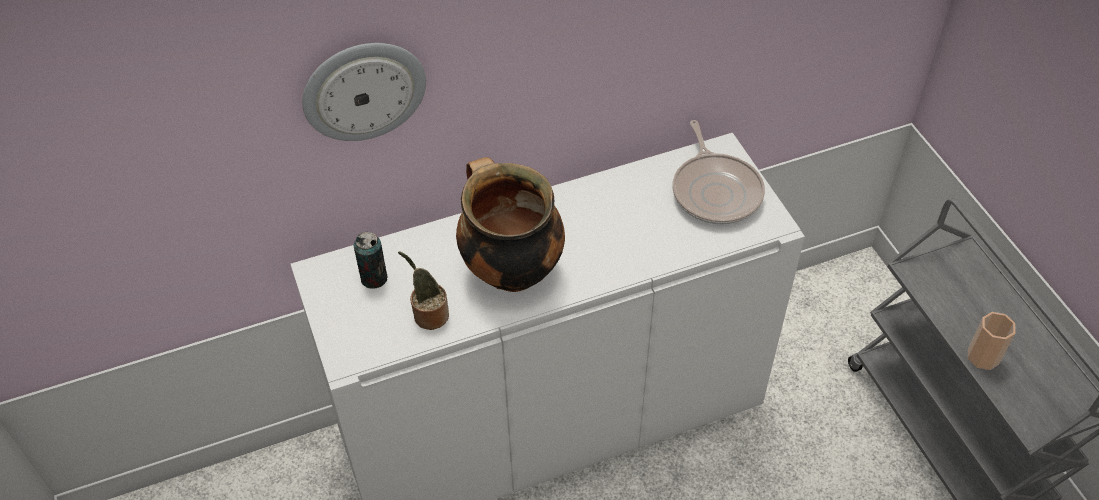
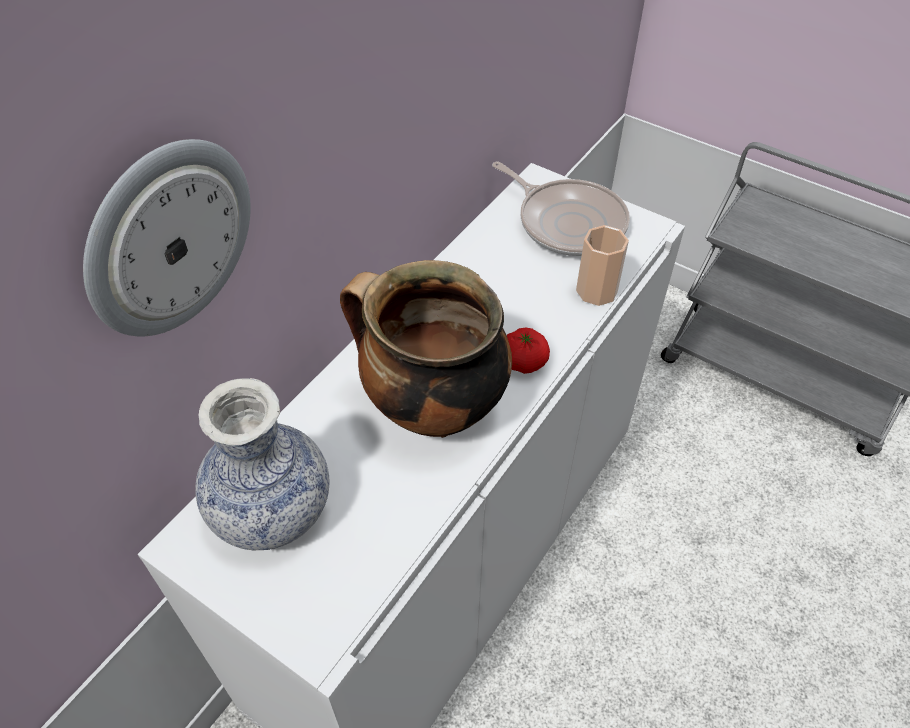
camera: 35 degrees left, 0 degrees up
(374, 278) = (272, 510): can -> vase
(428, 315) = (379, 516): potted plant -> none
(593, 271) = (523, 362): none -> tomato
(983, 356) = (849, 276): cup -> cup (596, 291)

